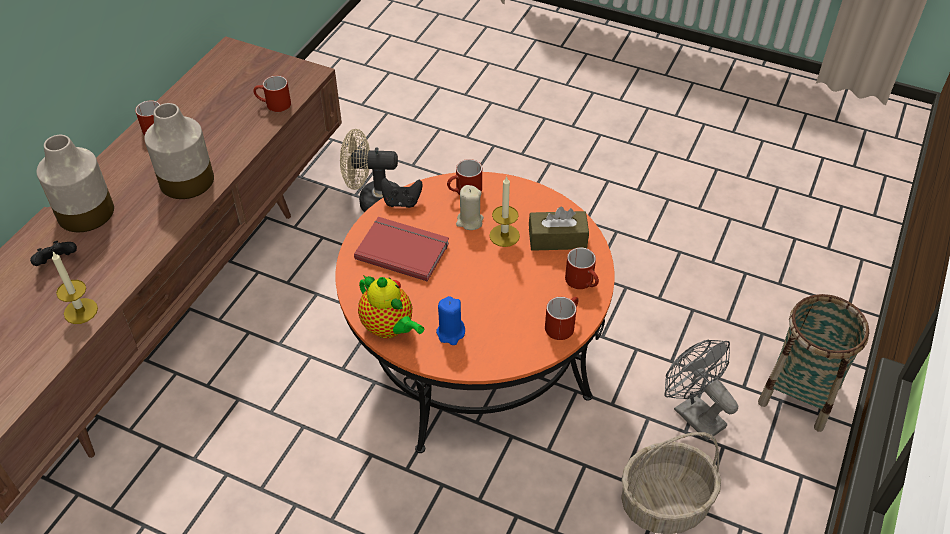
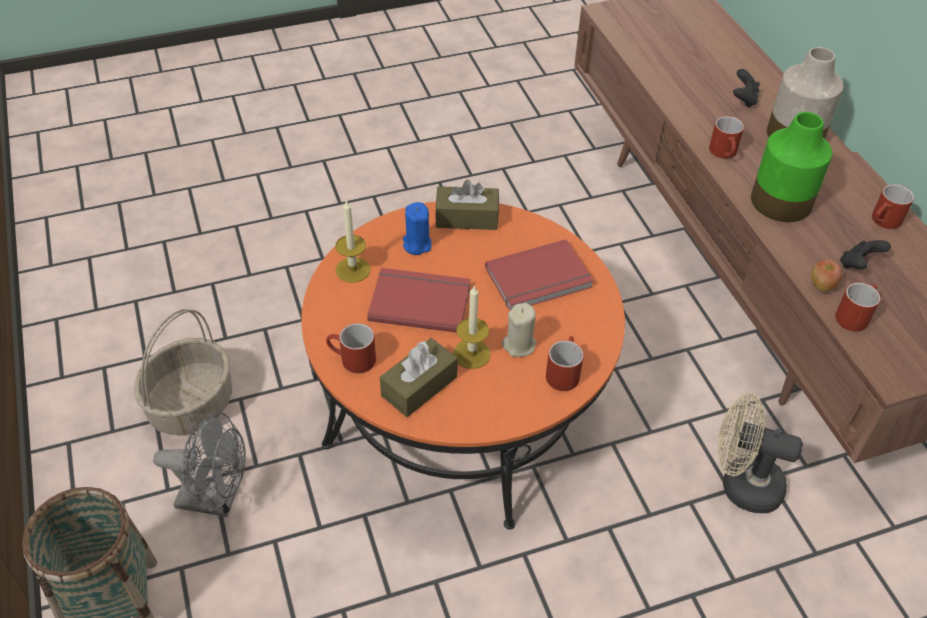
camera: 135 degrees right, 0 degrees up
(81, 311) = (674, 88): candle -> candle (353, 269)
(187, 179) = (781, 201): beige vase -> green vase
(261, 126) = (821, 286): none -> apple
(373, 202) = (741, 484): beige fan -> beige fan turned 120 degrees counterclockwise
(389, 328) = (467, 218): teapot -> brown tissue box
(401, 202) = (601, 319): black game controller -> black game controller (858, 265)
(497, 290) = (419, 301): none -> red book
(562, 324) = (334, 310): red mug -> red mug (725, 153)

